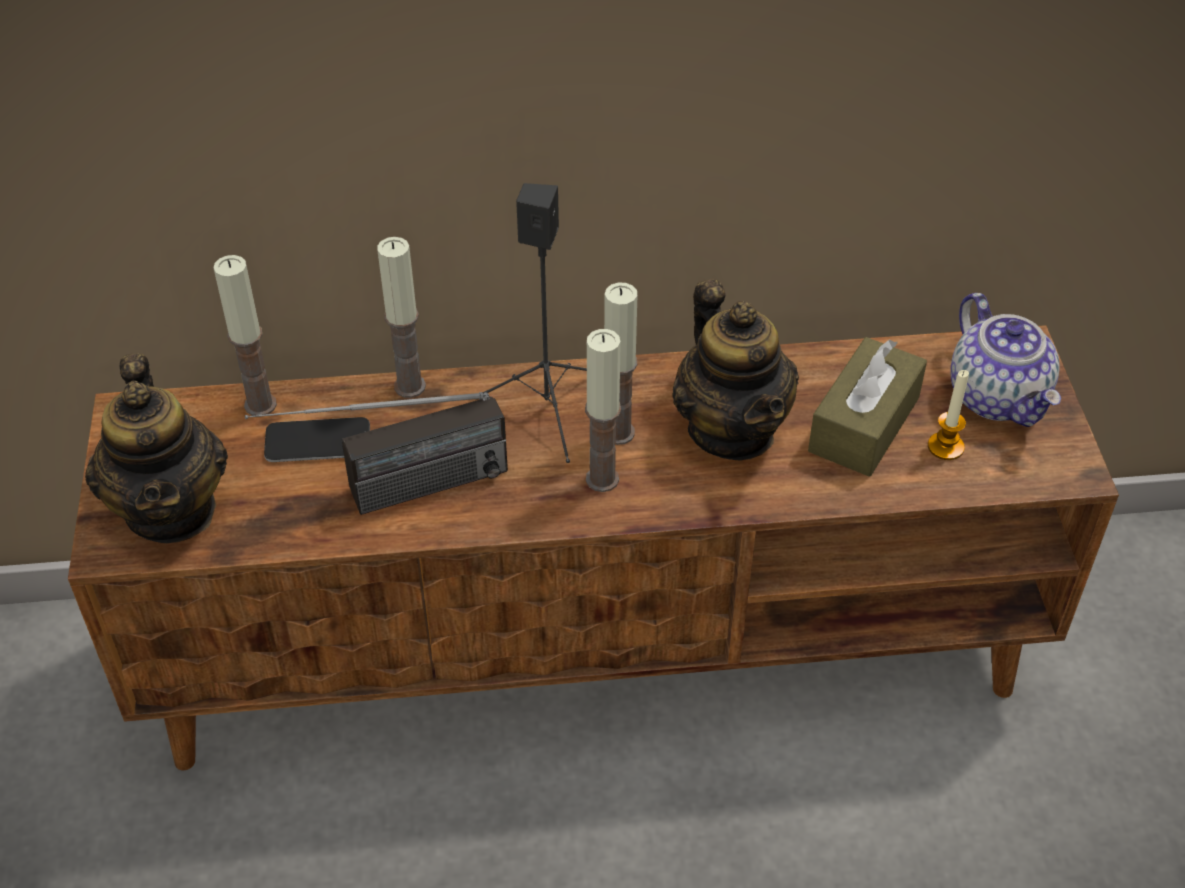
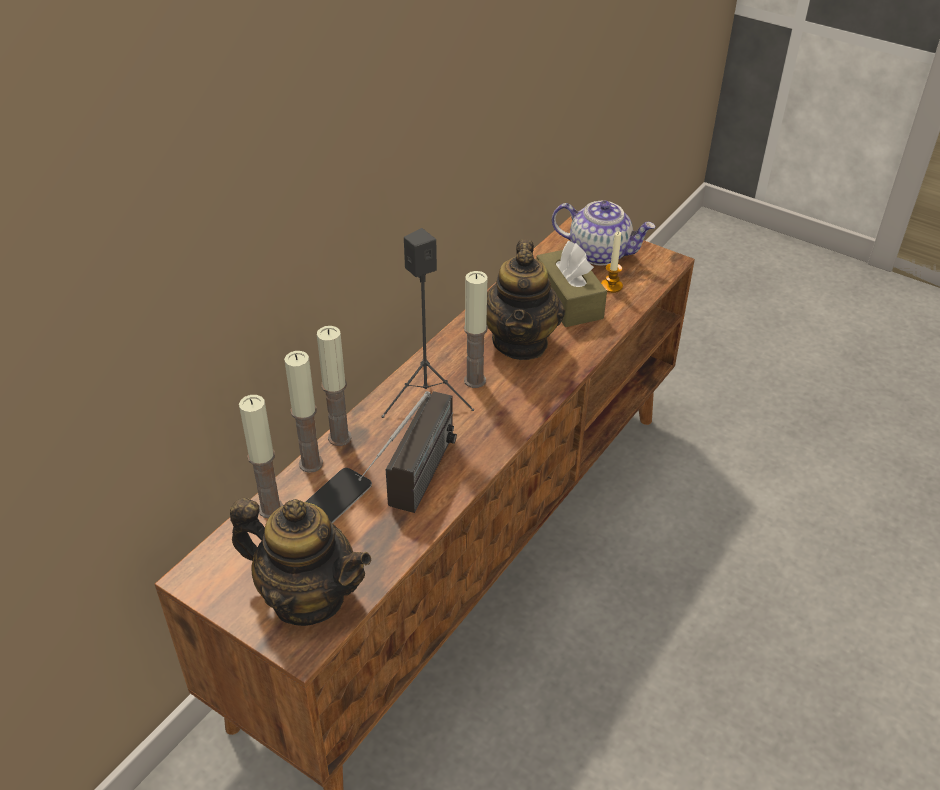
camera: 50 degrees left, 5 degrees down
(602, 479) = (500, 405): candle -> candle (311, 463)
(732, 430) = (520, 342): teapot -> teapot turned 75 degrees clockwise

